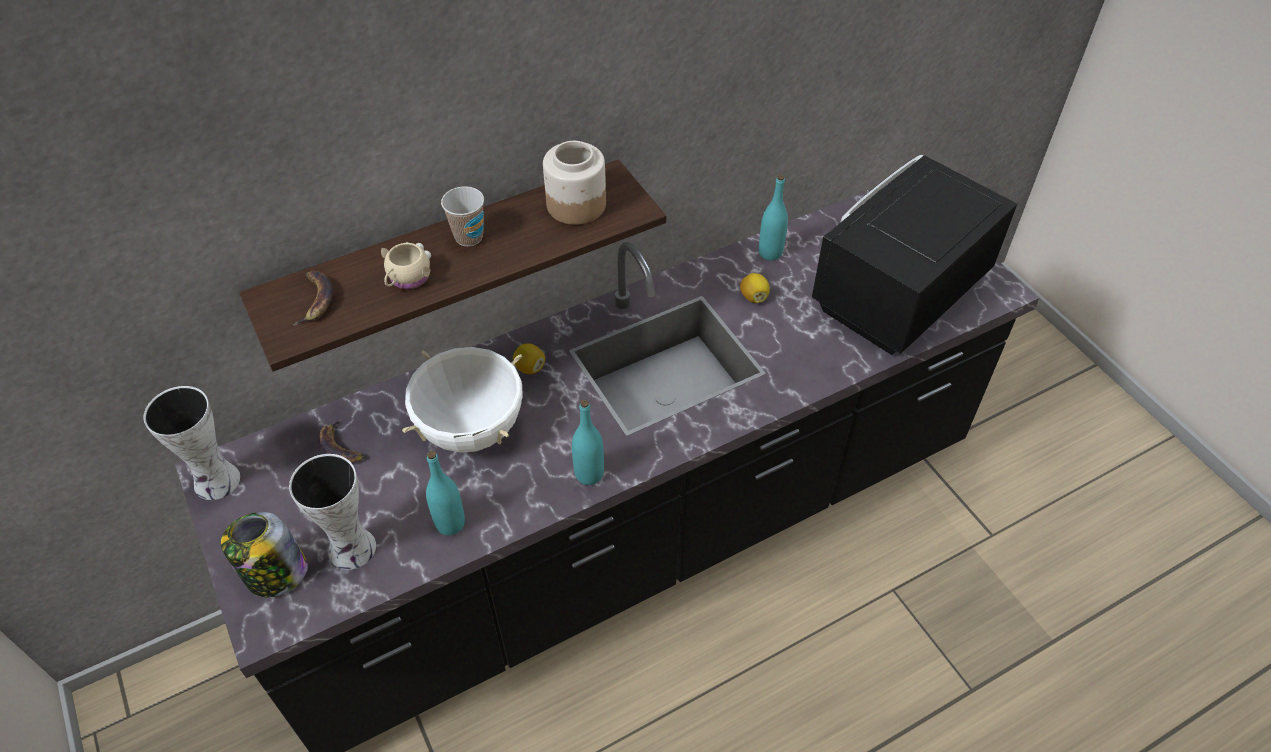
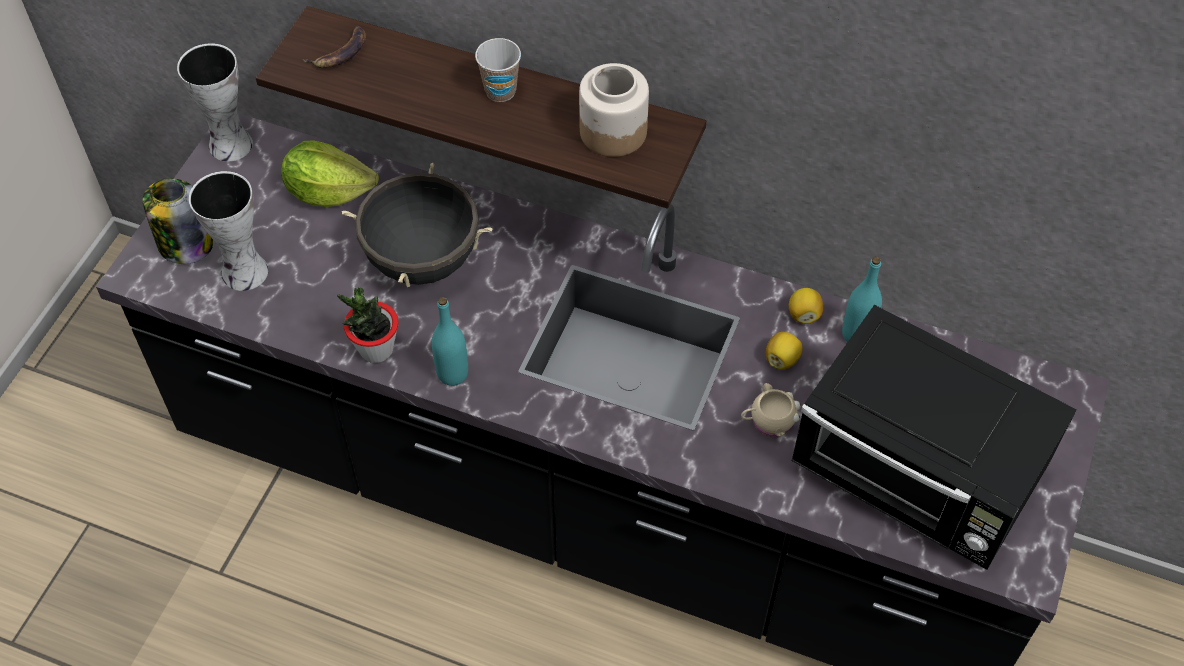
camera: 50 degrees right, 5 degrees up
(342, 446) = (329, 192): banana -> lettuce
(407, 279) = (415, 88): beige mug -> beige mug (768, 421)
(450, 523) = (320, 316): turquoise bottle -> none
(472, 429) = (422, 261): white cooking pot -> black cooking pot
(519, 507) = (376, 349): none -> potted plant
(529, 367) = (524, 251): lemon -> lemon (803, 315)
(897, 294) = (916, 477): black microwave -> black microwave turned 150 degrees counterclockwise

